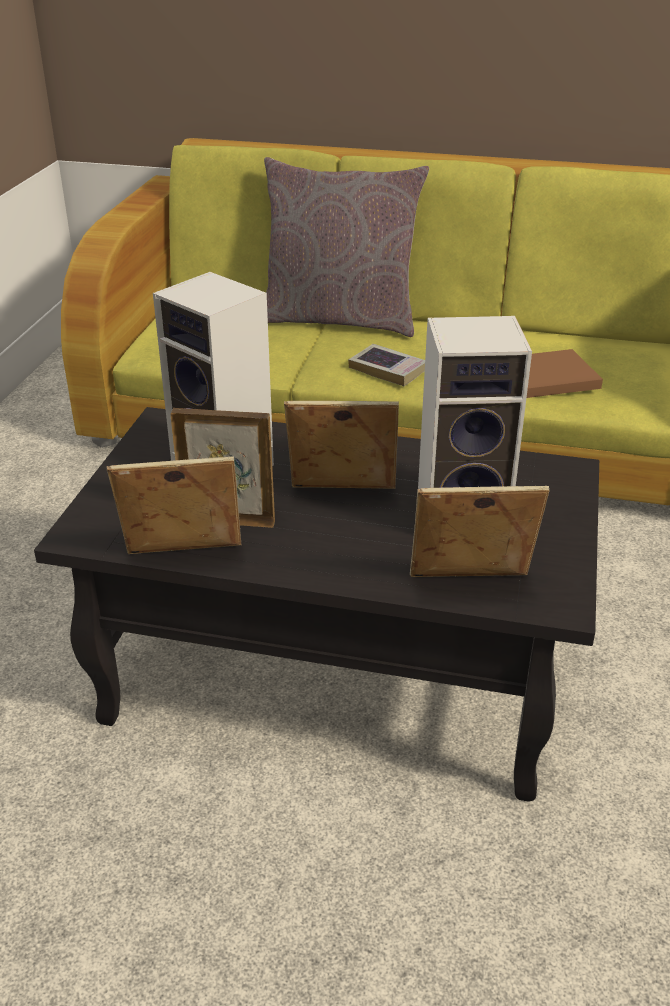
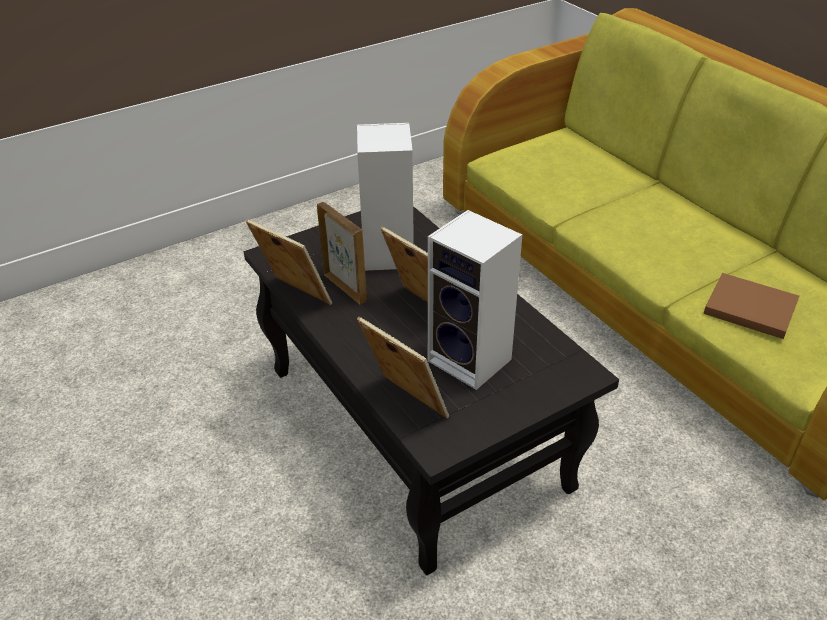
camera: 45 degrees right, 5 degrees up
(339, 319) = (656, 190): grey pillow -> none
(388, 370) = (633, 244): book -> none

